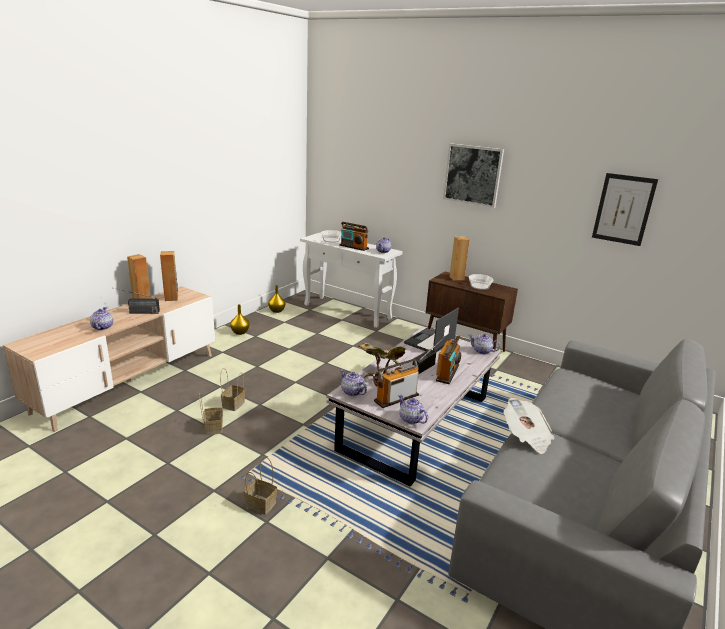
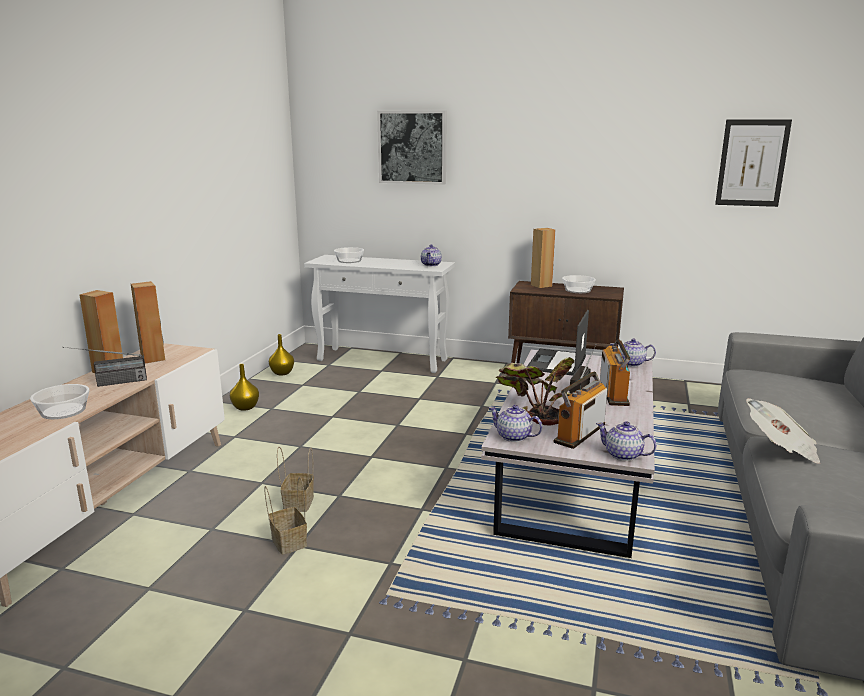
camera: 15 degrees left, 5 degrees down
(102, 327) = (63, 411): teapot -> bowl
(259, 504) = (436, 636): basket -> none
(354, 247) = (387, 264): radio -> none
(473, 175) = (547, 144): picture -> picture (412, 147)

